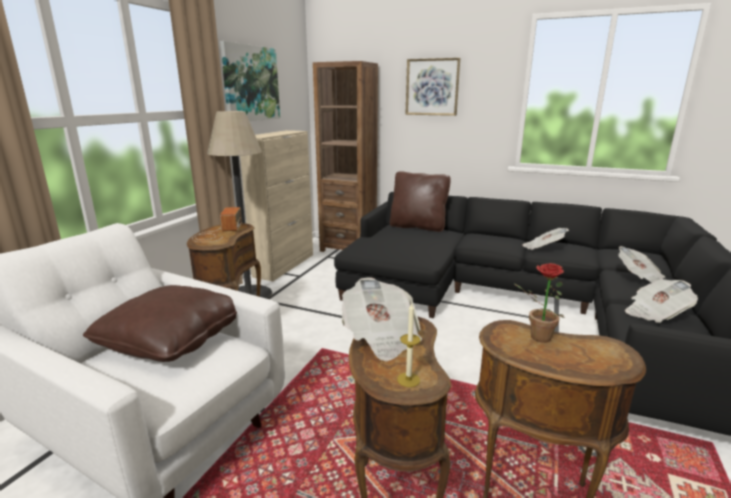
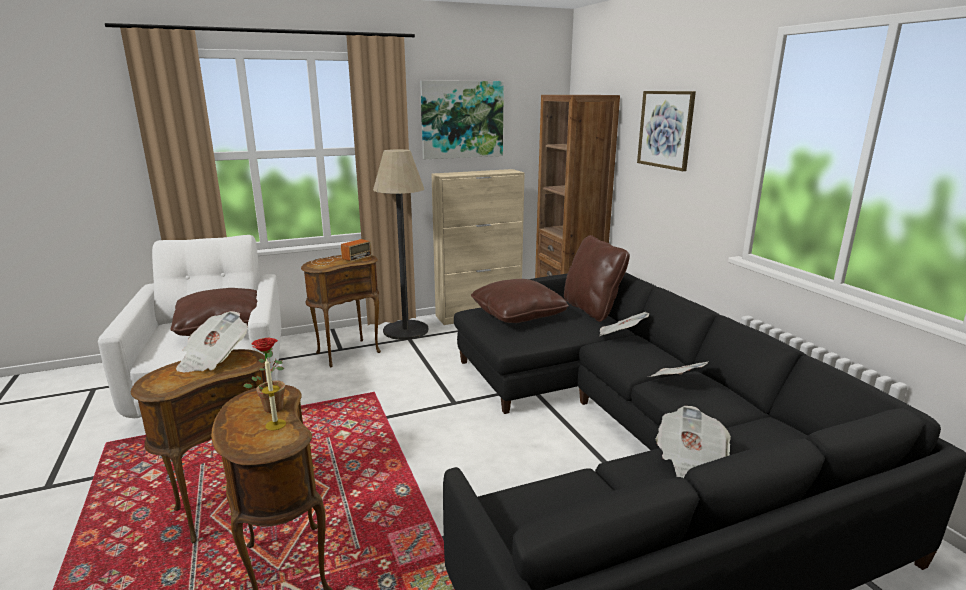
camera: 45 degrees right, 0 degrees up
(388, 242) = (518, 315): none -> brown pillow
(408, 380) = (157, 384): candle -> candle (275, 424)
(655, 313) = (585, 497): newspaper -> newspaper (620, 336)

